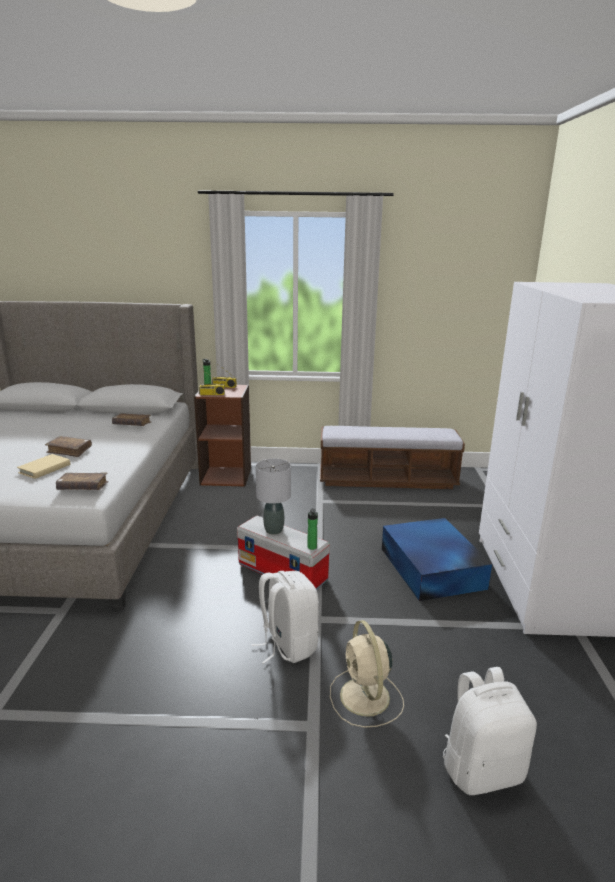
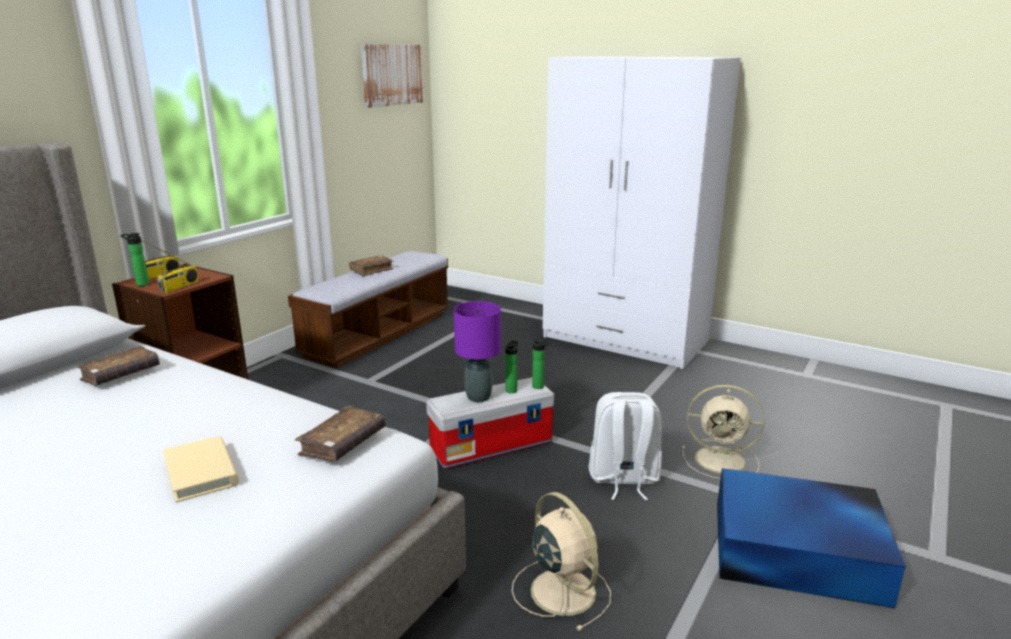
camera: 60 degrees left, 0 degrees up
(69, 450) = (149, 440): brown book -> brown book (371, 270)
(138, 651) = (561, 589): none -> beige fan
(273, 530) = (478, 397): grey table lamp -> purple table lamp
(296, 539) = (512, 390): none -> bottle
(432, 569) = (565, 370): blue storage box -> blue storage box (799, 552)
(480, 282) = (392, 75): none -> picture
(482, 769) = (817, 438): white backpack -> none

